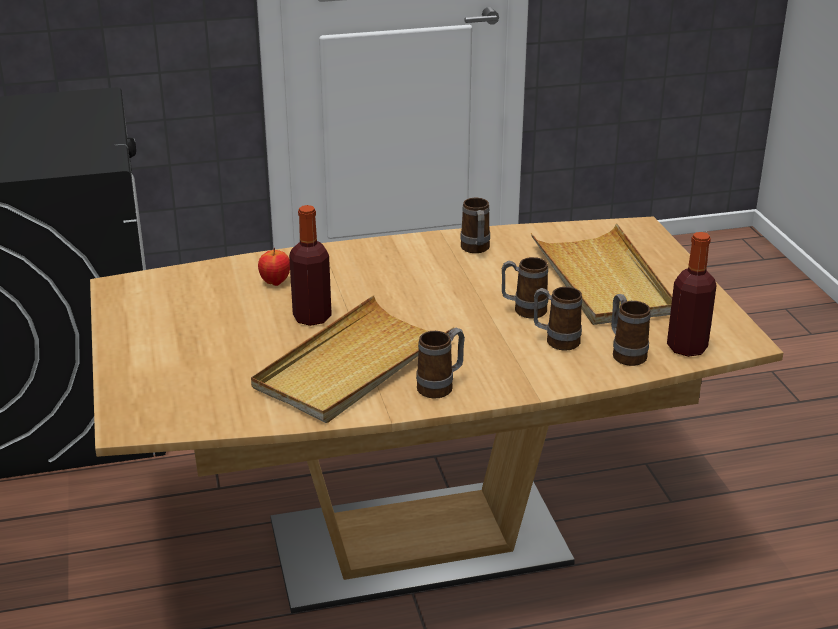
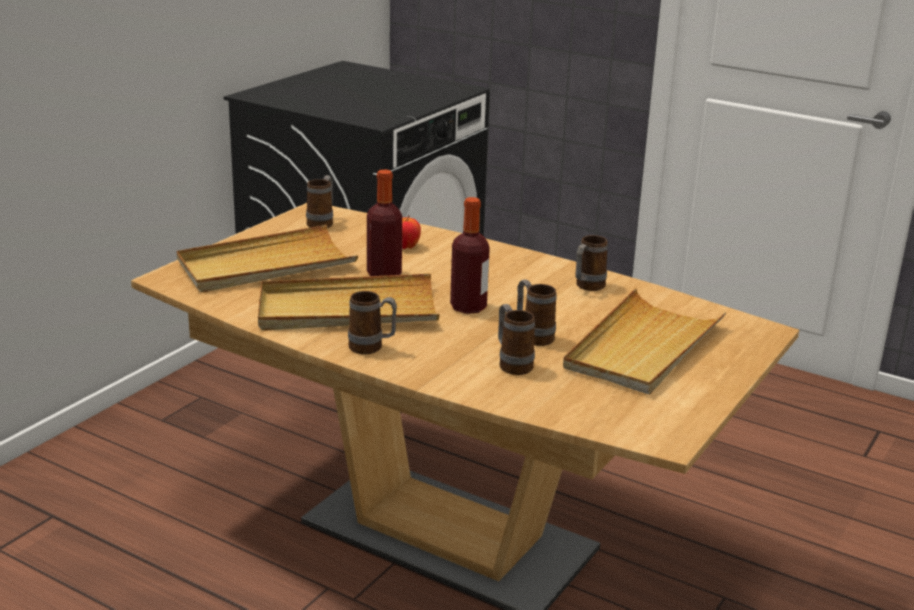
camera: 45 degrees right, 5 degrees down
(194, 363) = (266, 265): none -> beige tray
(625, 353) = (547, 397): mug -> mug (322, 223)
(687, 347) = (606, 418): bottle -> bottle (468, 307)

